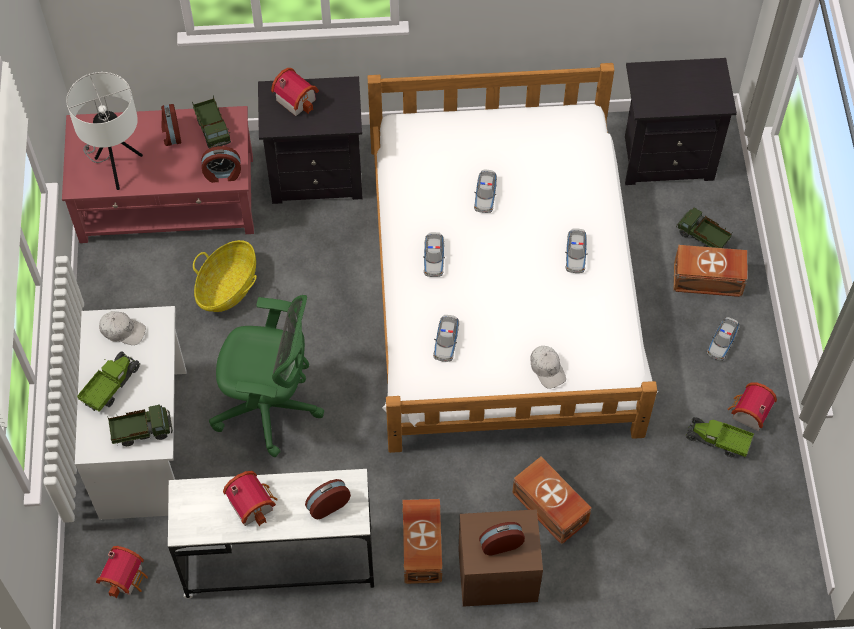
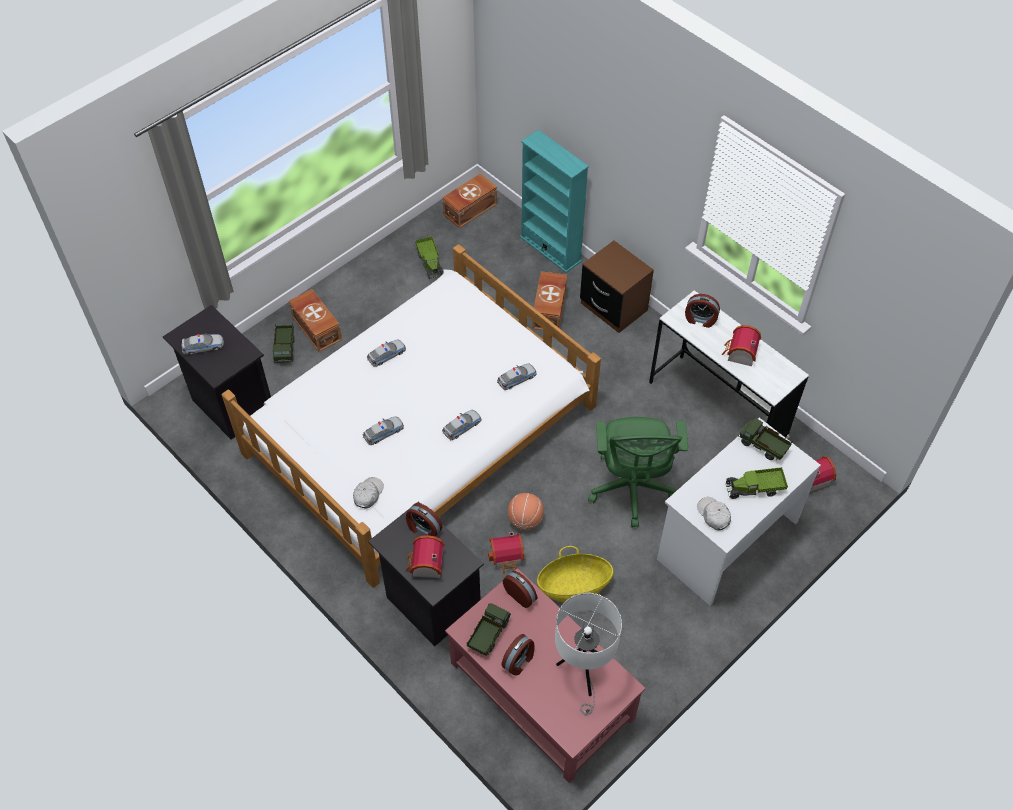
camera: 130 degrees left, 5 degrees down
(270, 407) = (631, 489): green office chair -> green office chair turned 150 degrees counterclockwise
(325, 298) = (525, 520): none -> basketball
(423, 547) = (634, 350): brown storage box -> brown storage box (469, 209)
(500, 543) = (619, 265): alarm clock -> alarm clock (423, 529)
(547, 369) = (485, 318): white cap -> white cap (368, 494)
(638, 579) = (550, 249): none -> turquoise bookcase
(722, 341) = (358, 297): toy car -> toy car (203, 346)
(748, 413) = (398, 259): toy house -> toy house (508, 557)

